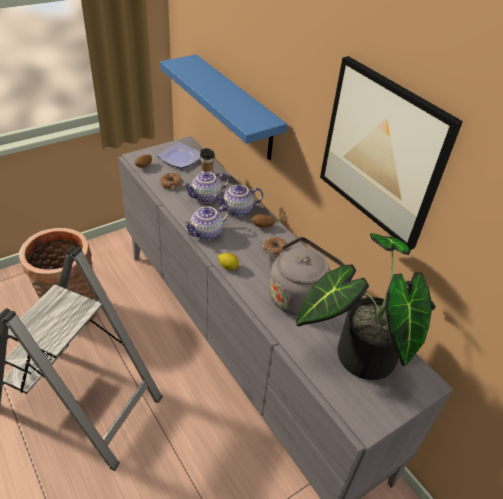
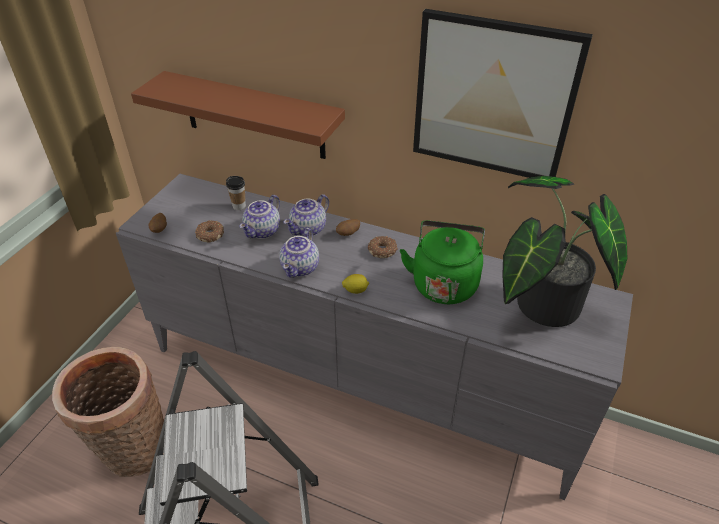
camera: 30 degrees left, 0 degrees up
(181, 158) = (194, 202): plate -> none
(236, 108) = (253, 116): blue shelf -> brown shelf
(298, 295) = (444, 282): grey kettle -> green kettle

